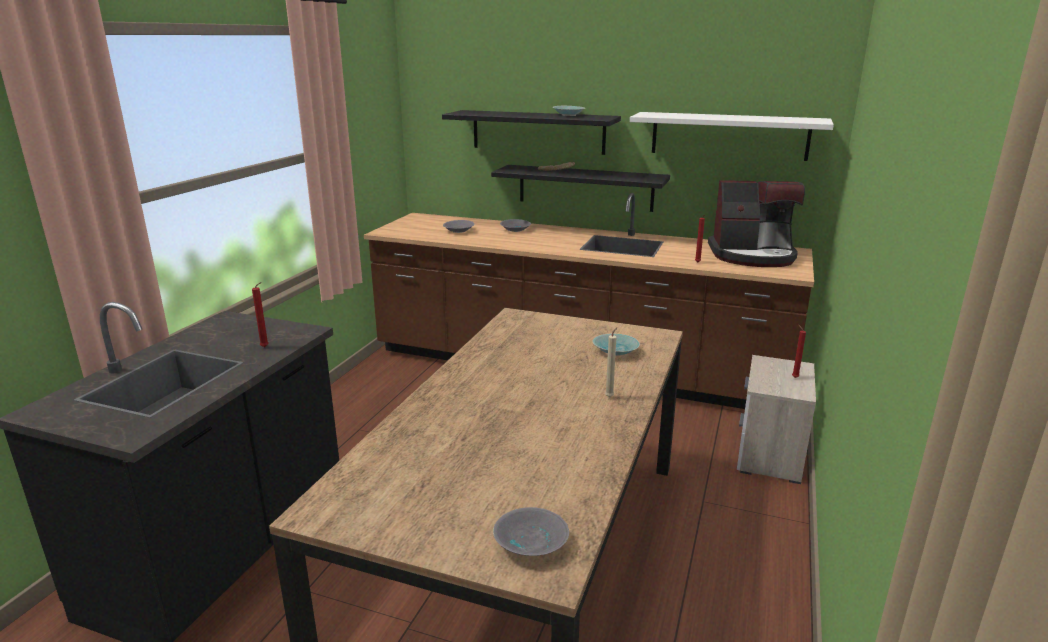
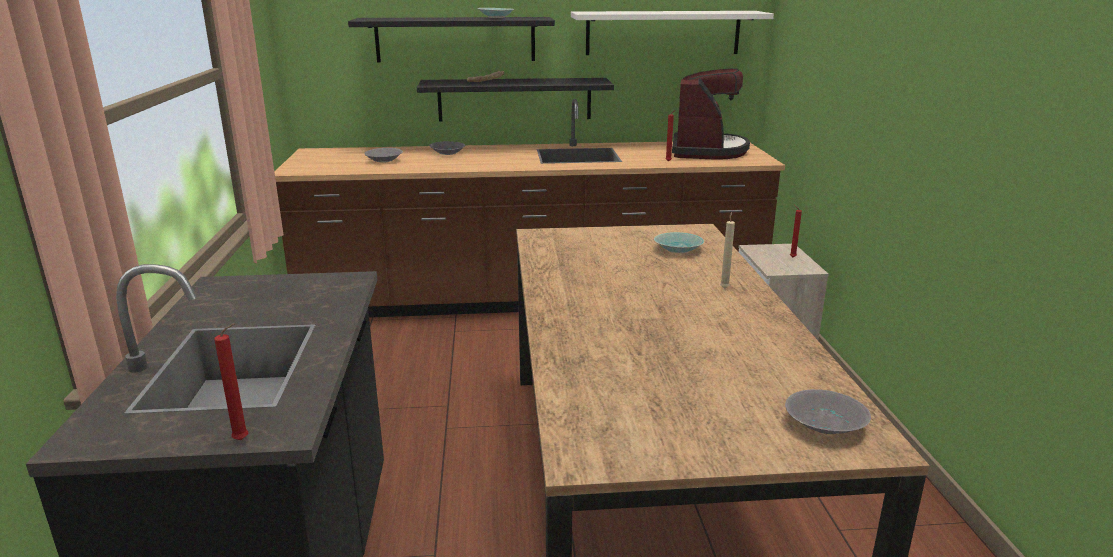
camera: 25 degrees left, 0 degrees up
(266, 347) = (322, 304): red candle -> red candle (244, 440)
(752, 256) = (707, 151): coffee machine -> coffee machine turned 60 degrees counterclockwise

